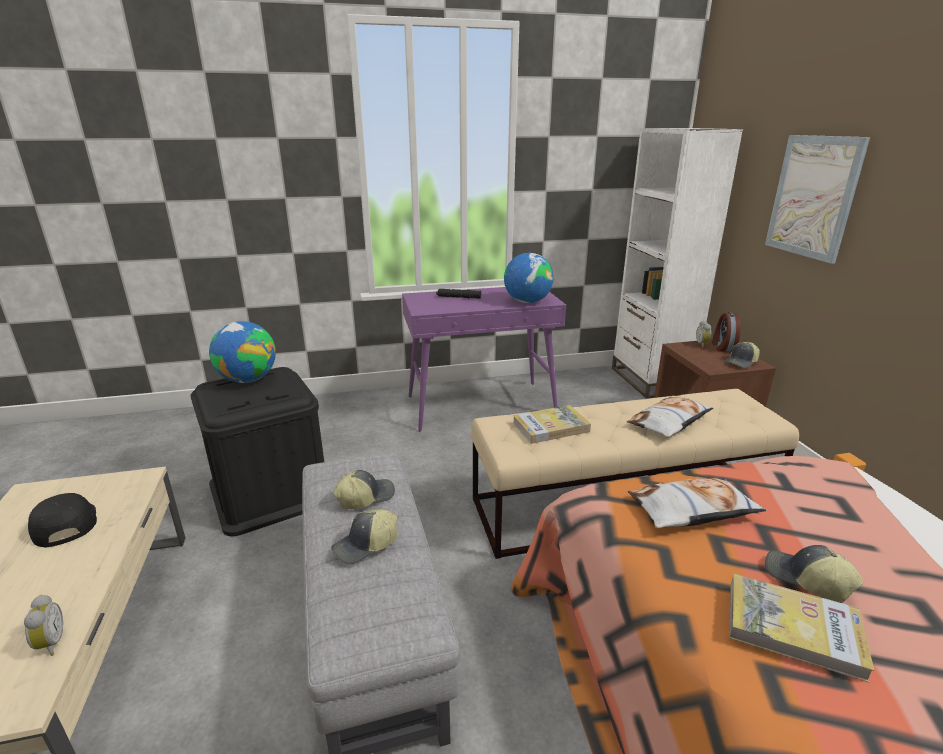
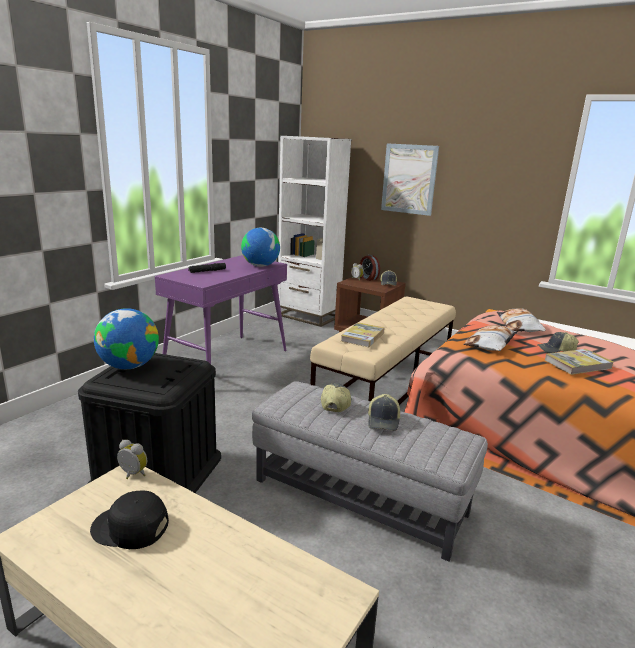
camera: 45 degrees left, 5 degrees down
(49, 644) = (293, 569): alarm clock -> alarm clock (132, 475)
(669, 422) = (407, 318): pillow -> pillow (519, 326)

